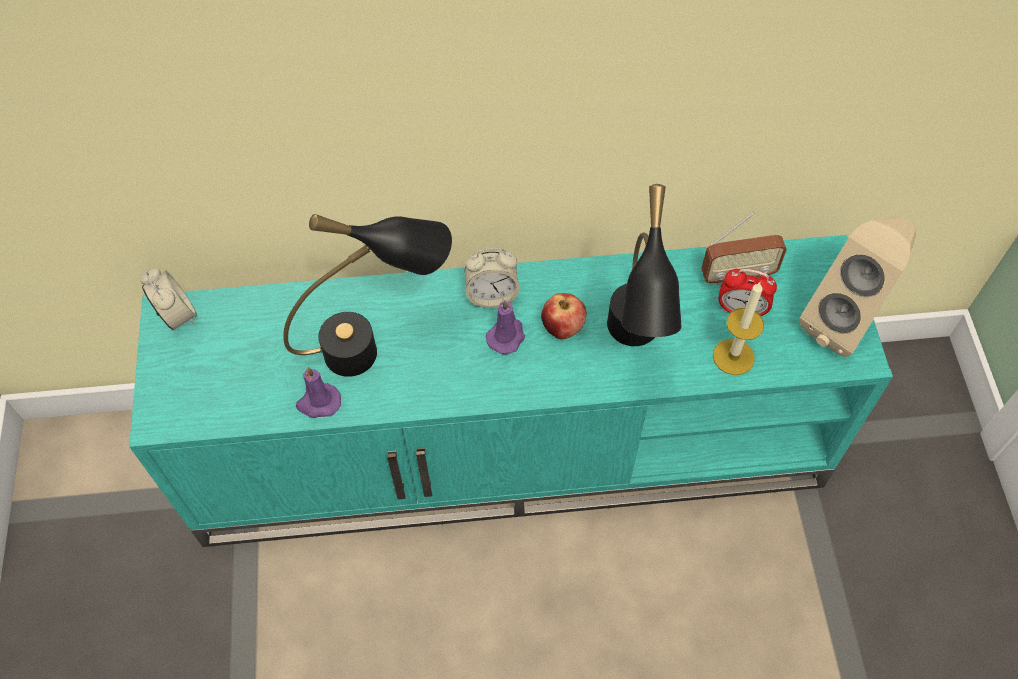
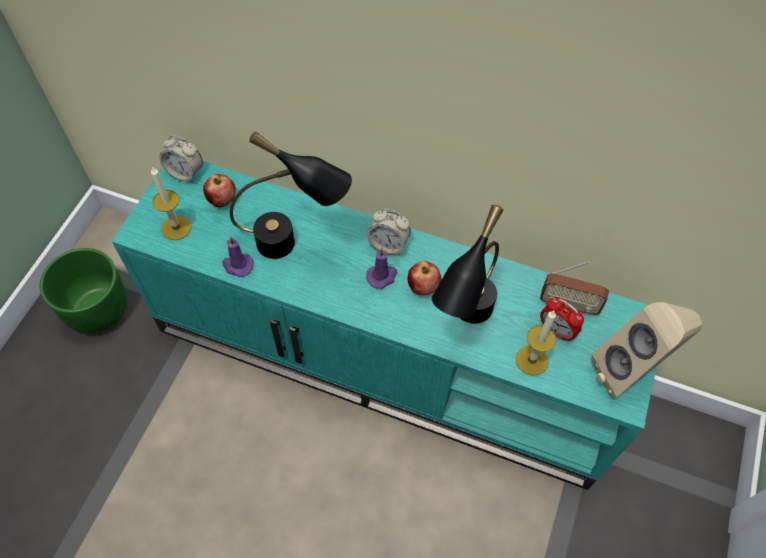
camera: 25 degrees right, 0 degrees up
(99, 558) = (99, 310): none -> green planter
(177, 315) = (185, 173): alarm clock -> alarm clock turned 120 degrees clockwise
(208, 390) = (176, 227): none -> candle
(249, 330) = (222, 200): none -> apple

